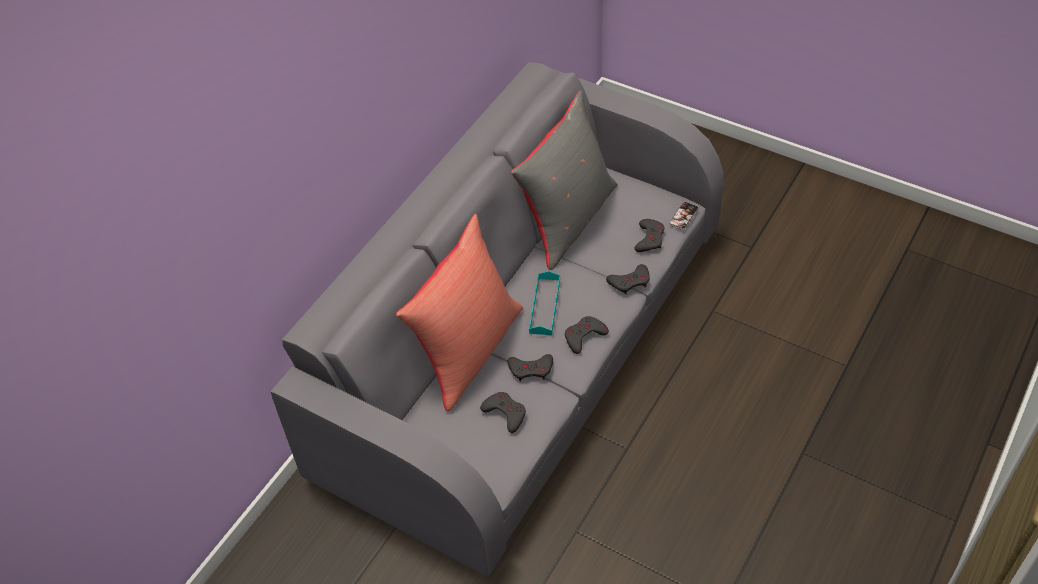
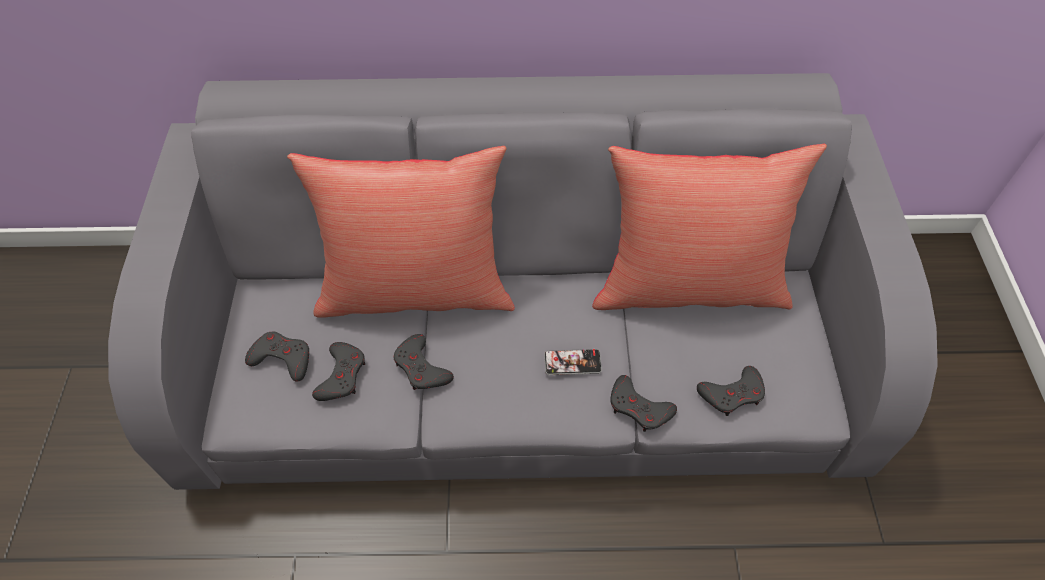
camera: 55 degrees right, 5 degrees up
(545, 306) = (530, 331): turquoise tray -> none
(567, 220) = (688, 285): grey pillow -> red pillow
(584, 336) = (510, 400): grey game controller -> grey game controller (282, 358)
(683, 216) = (806, 416): phone -> phone (572, 362)

